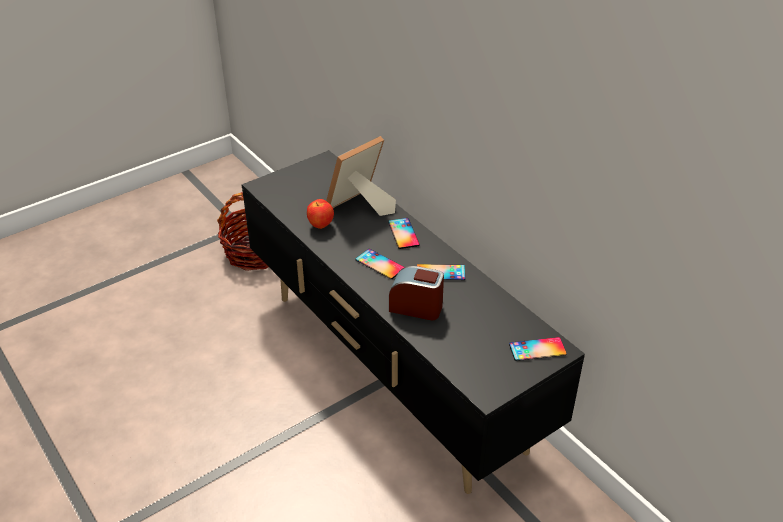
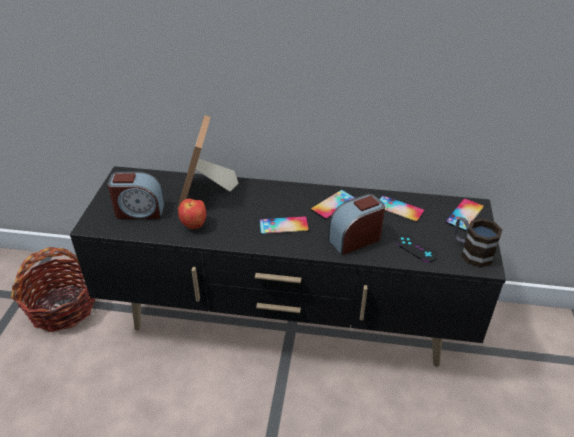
camera: 45 degrees left, 0 degrees up
(301, 193) = (139, 211): none -> alarm clock
(403, 233) = (267, 193): phone -> phone (399, 209)
(451, 345) = (416, 248): none -> black game controller
(491, 378) = (471, 252): none -> mug

